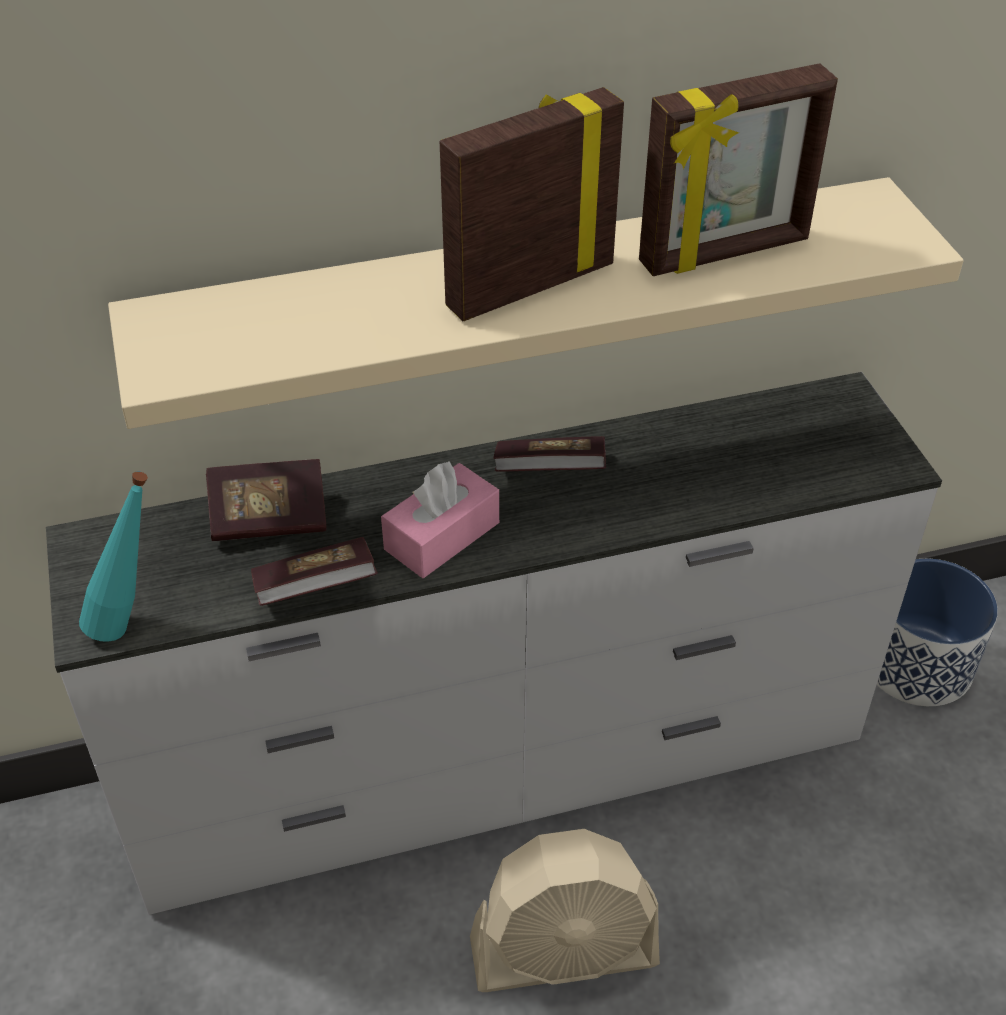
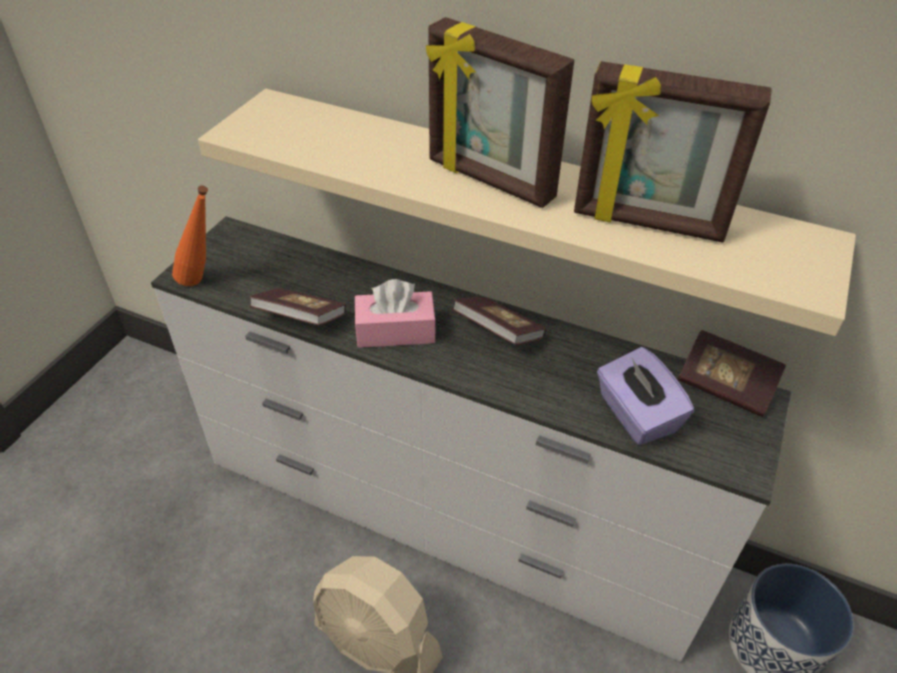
camera: 40 degrees right, 0 degrees up
(132, 622) = (204, 282): turquoise bottle -> orange bottle
(269, 518) = (322, 270): book -> book (725, 386)
(528, 285) = (489, 180): picture frame -> picture frame turned 150 degrees counterclockwise
(764, 474) = (636, 415): none -> purple tissue box

